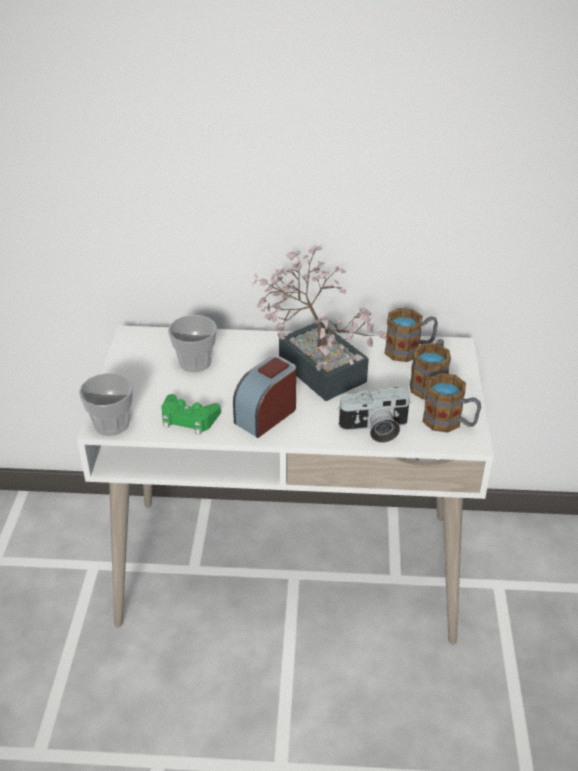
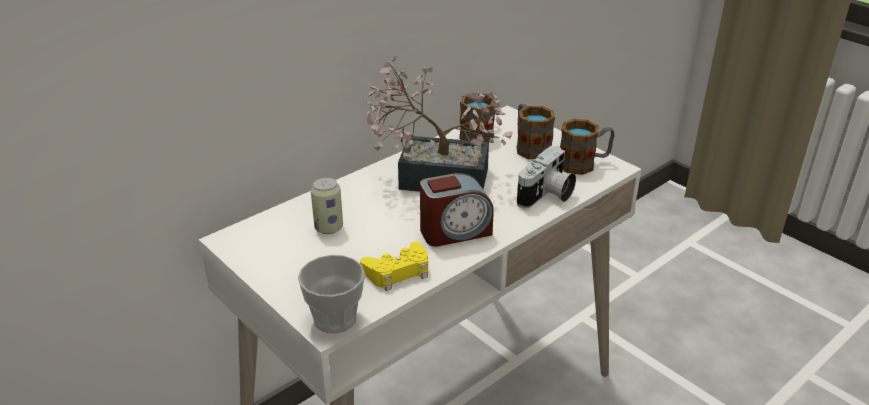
camera: 45 degrees left, 5 degrees down
(188, 419) = (398, 272): green game controller -> yellow game controller
(195, 362) = (329, 228): cup -> can
(266, 415) = (455, 232): alarm clock -> alarm clock turned 105 degrees counterclockwise

